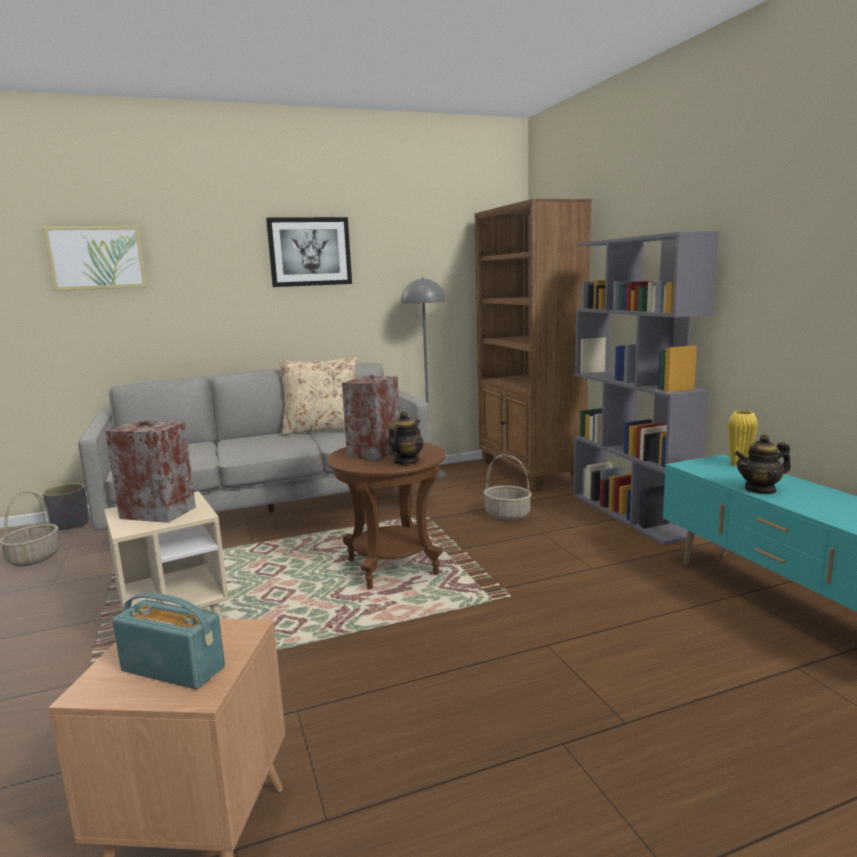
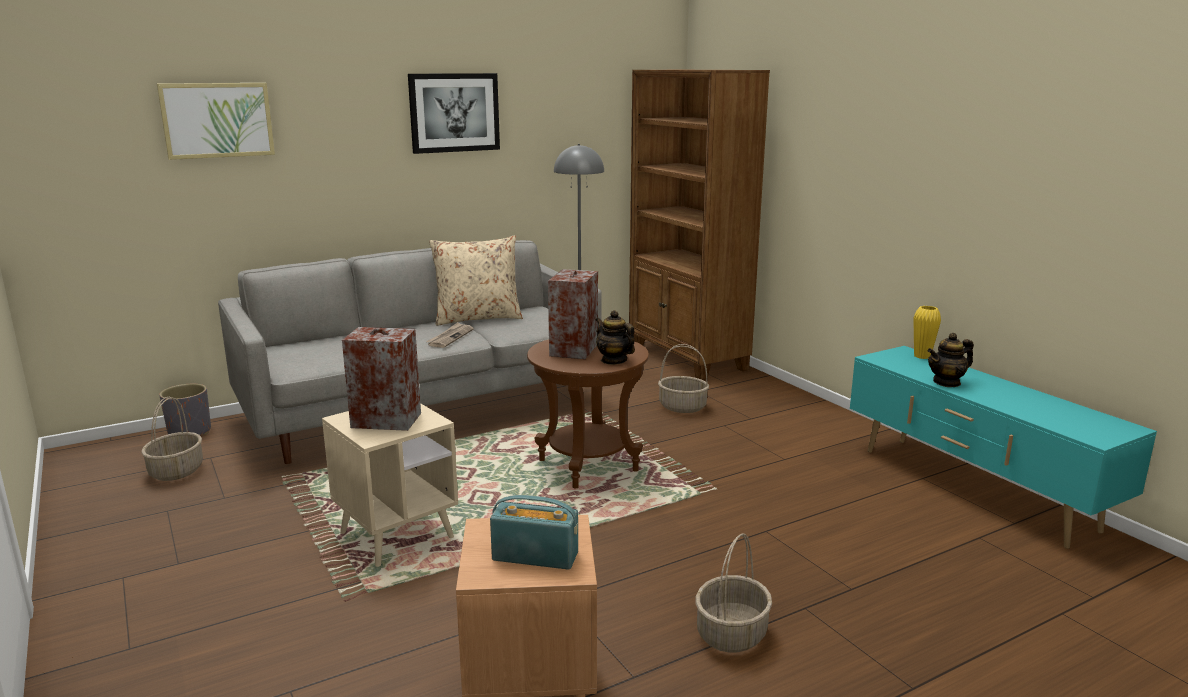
camera: 10 degrees left, 5 degrees up
(285, 444) = (450, 337): none -> newspaper
(405, 462) = (614, 360): teapot -> teapot turned 60 degrees counterclockwise
(463, 772) = (731, 634): none -> basket
(631, 514) = (806, 403): grey bookcase -> none

